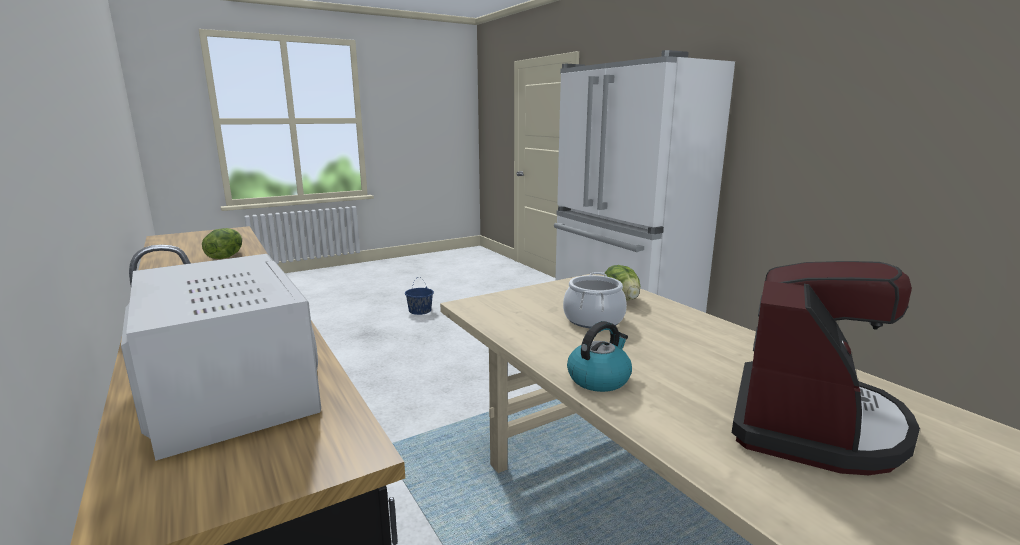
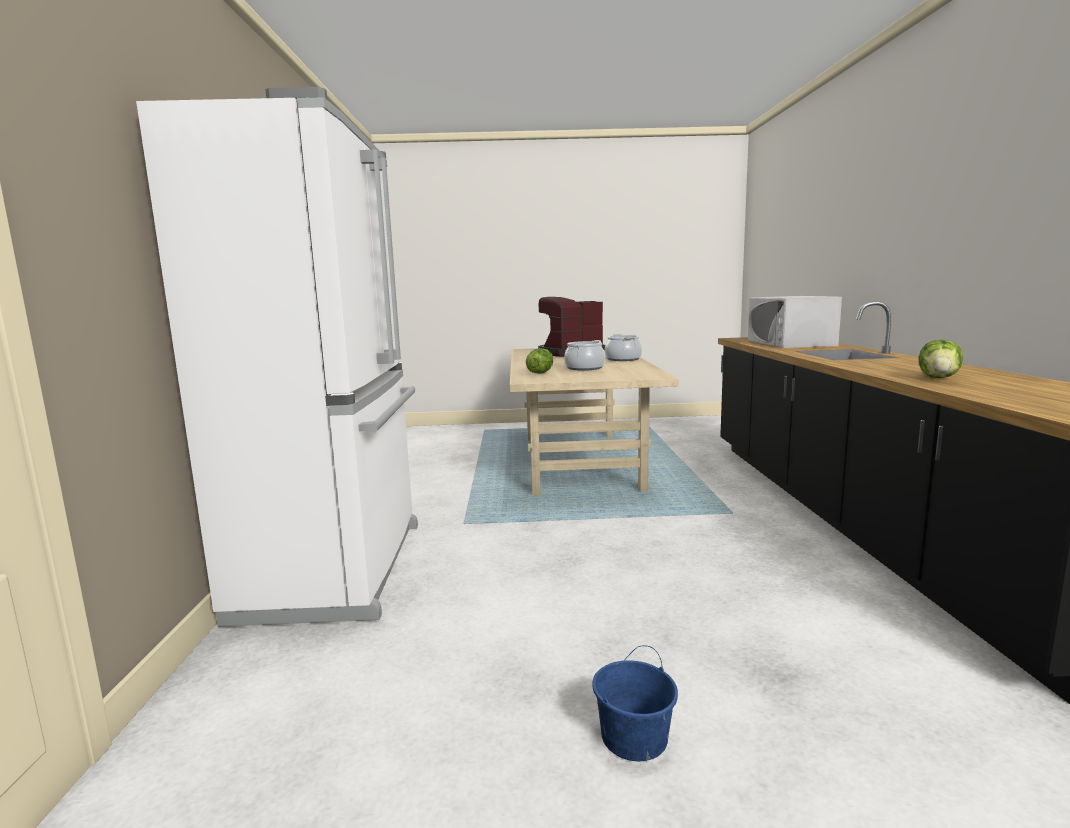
camera: 150 degrees left, 5 degrees down
(599, 378) = (623, 359): kettle -> cooking pot

